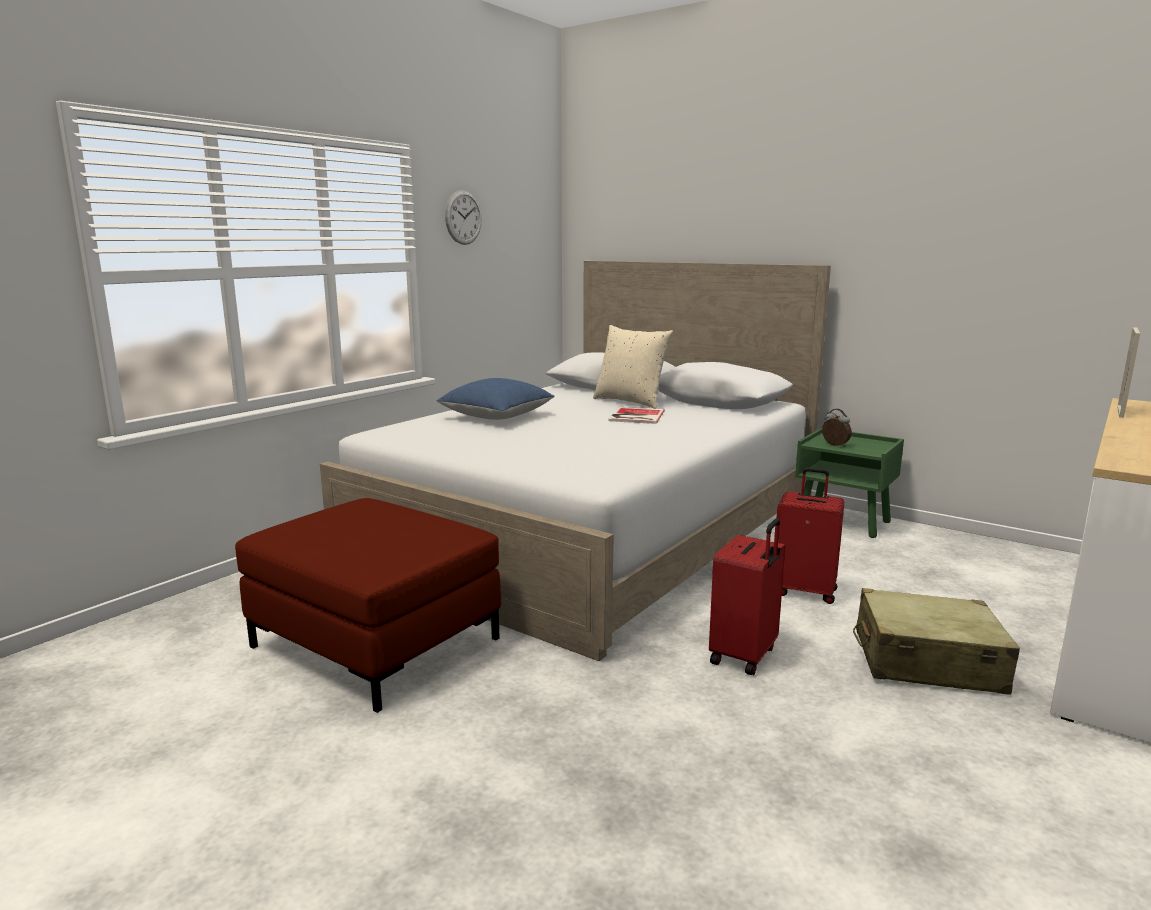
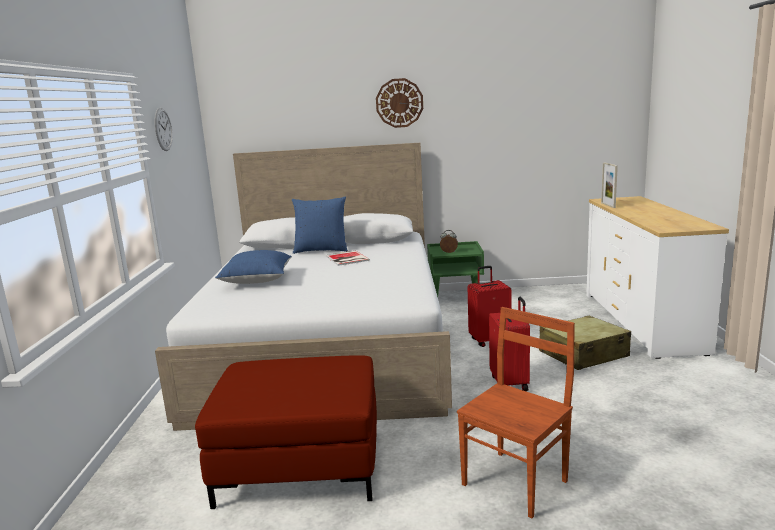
camera: 35 degrees left, 0 degrees up
(552, 779) = (516, 482): none -> brown chair
(631, 401) = (321, 250): beige pillow -> blue pillow
(810, 201) = (399, 103): none -> wall clock

